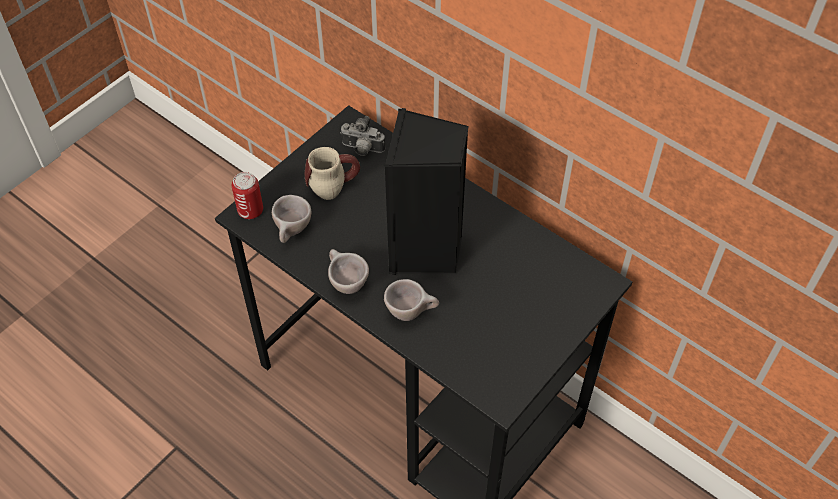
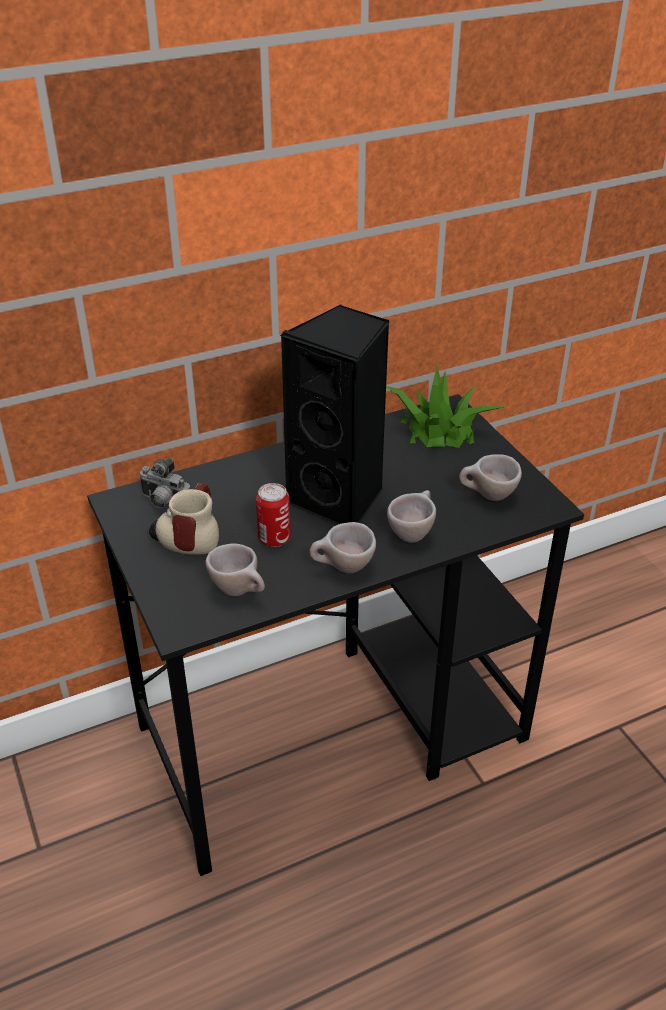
camera: 65 degrees left, 15 degrees down
(250, 210) = (177, 618): can -> can (274, 538)
(362, 149) = (164, 503): camera -> camera turned 75 degrees clockwise
(488, 349) = (487, 496): none -> beige cup
(564, 284) = (438, 429): none -> potted plant

